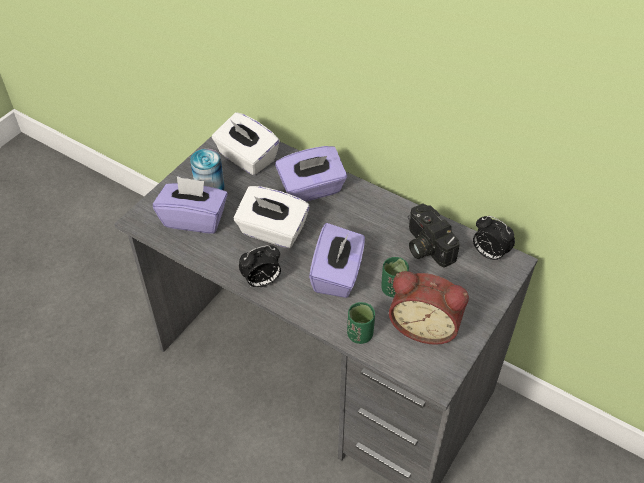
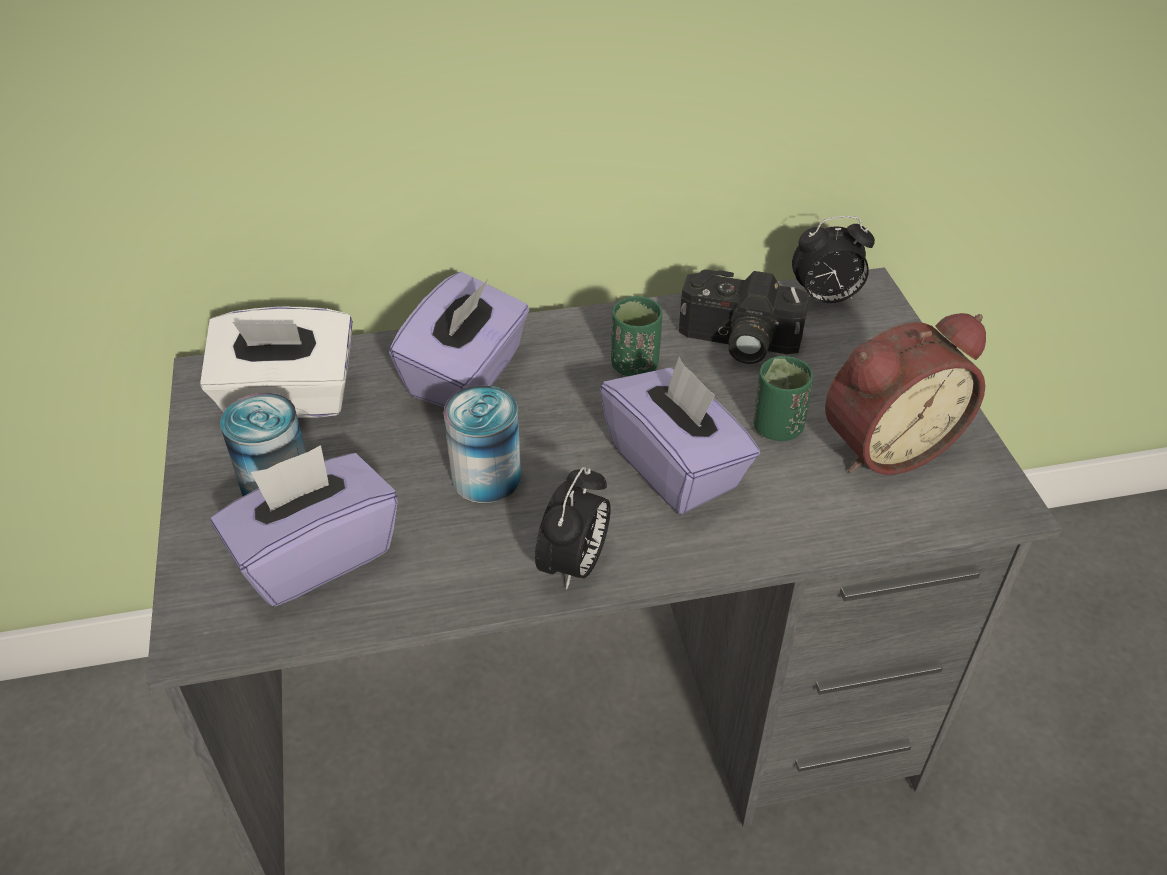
camera: 45 degrees left, 5 degrees down
(272, 231) = (486, 477): white tissue box -> can
(360, 334) = (825, 524): green cup -> green cup (634, 365)

